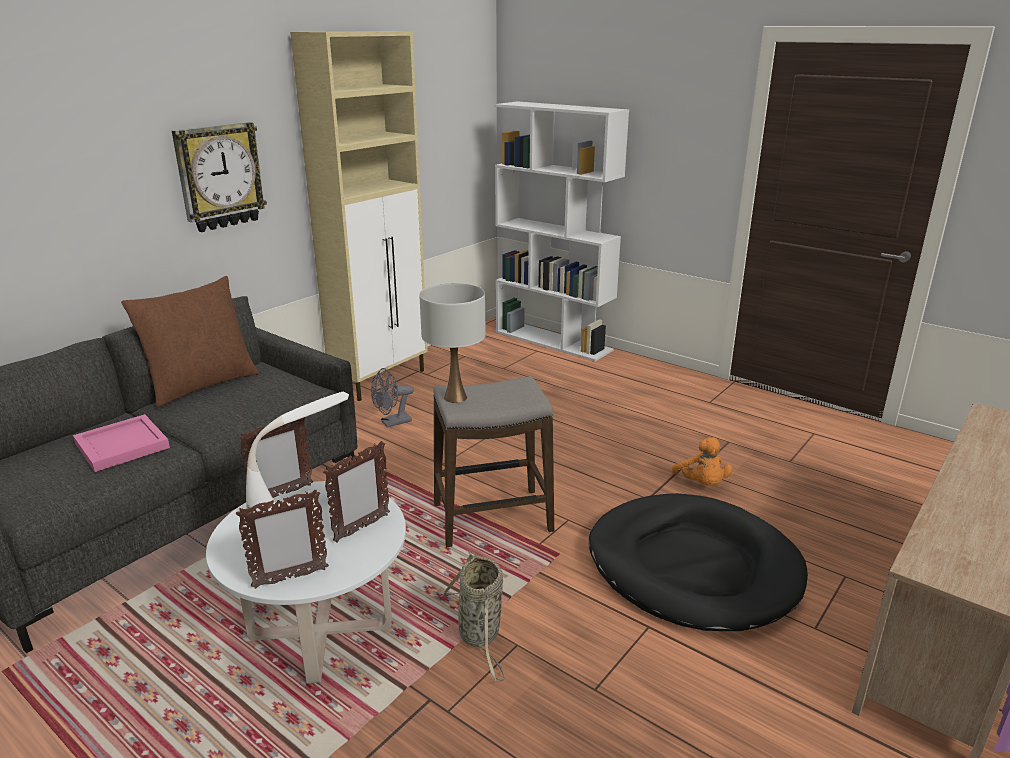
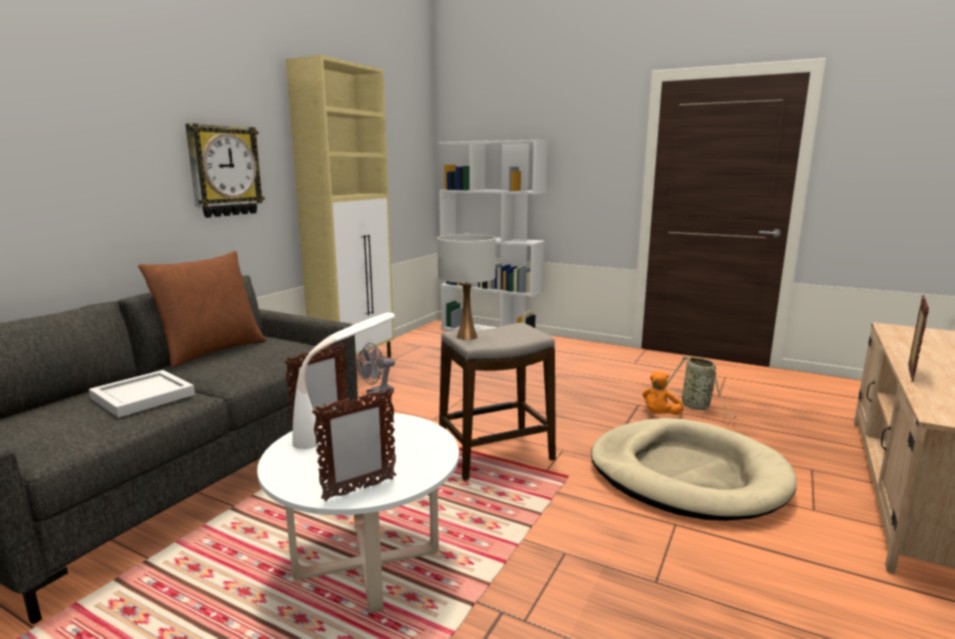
camera: 10 degrees left, 10 degrees down
(123, 446) = (144, 396): pink tray -> white tray
(361, 528) = (413, 444): picture frame -> picture frame (909, 373)
(480, 635) = (527, 549): basket -> basket (697, 407)
(692, 567) = (686, 475): black dog bed -> beige dog bed
(701, 484) = (659, 416): orange plush toy -> orange plush toy turned 60 degrees clockwise

